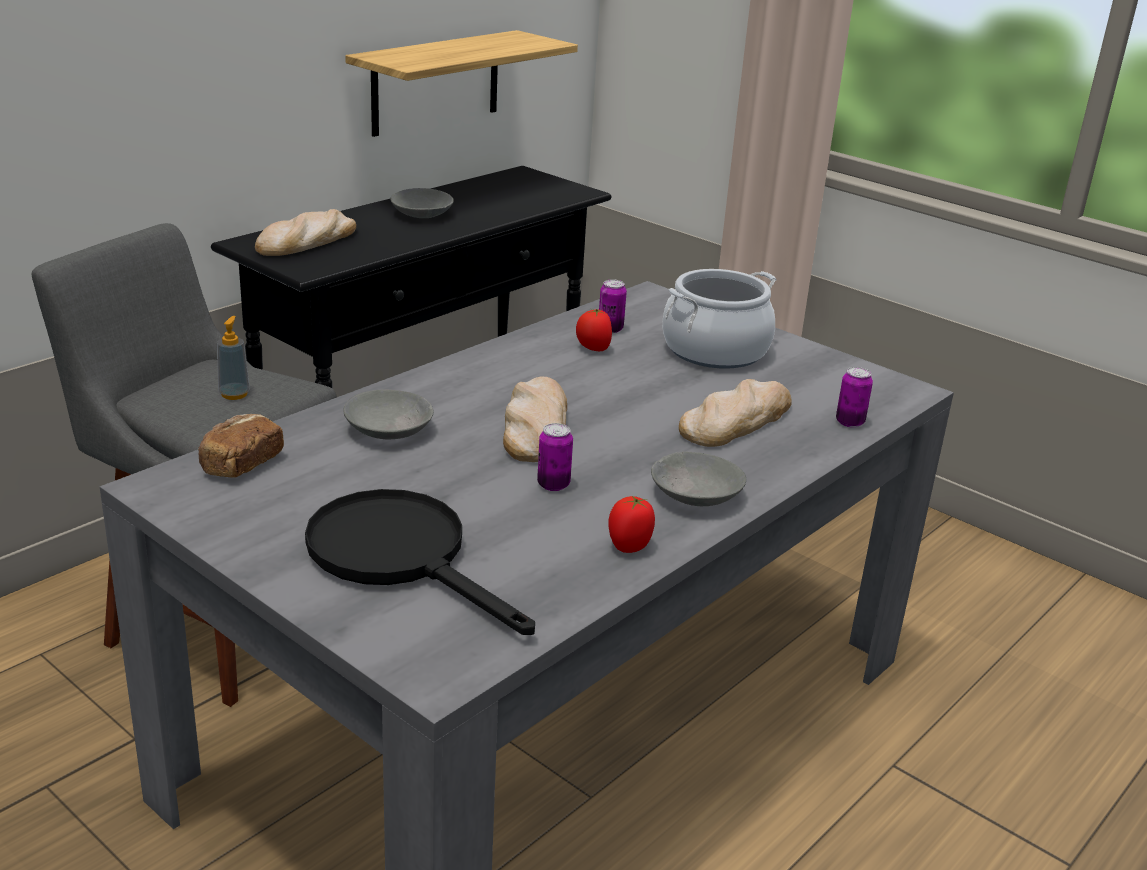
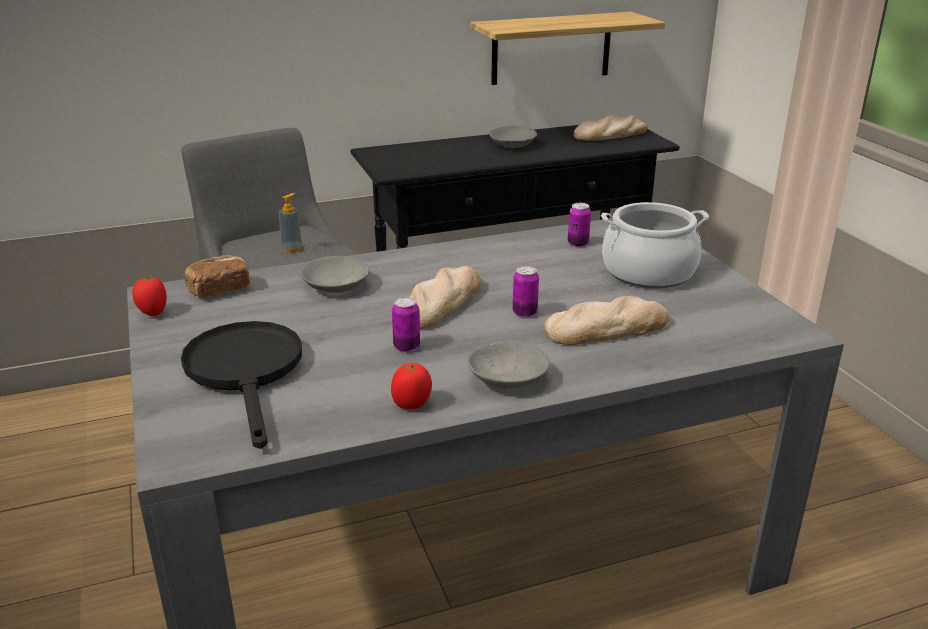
camera: 30 degrees right, 0 degrees up
(306, 241) = (412, 154): bread -> bread (610, 134)
(593, 349) = (547, 255): tomato -> tomato (152, 313)
(849, 422) = (709, 349): can -> can (524, 313)

